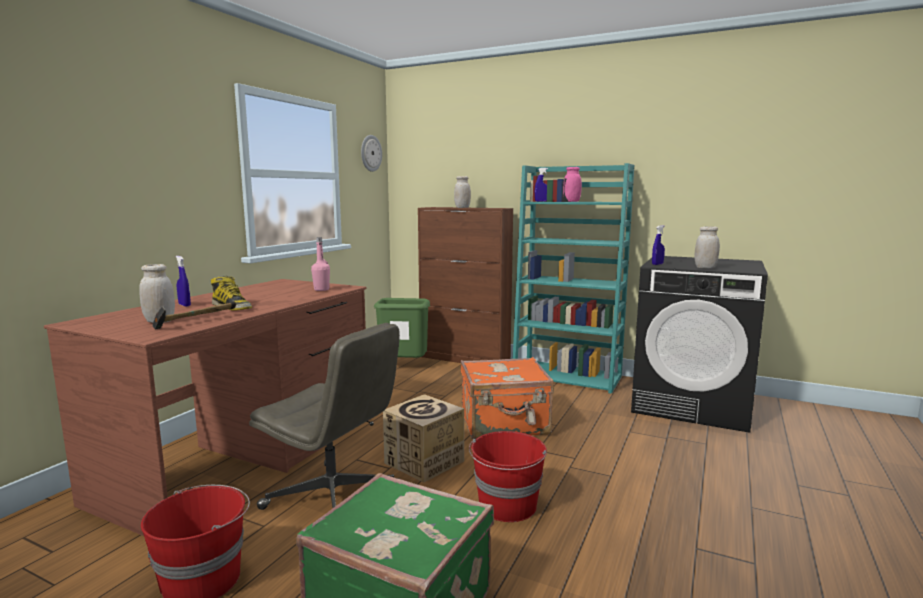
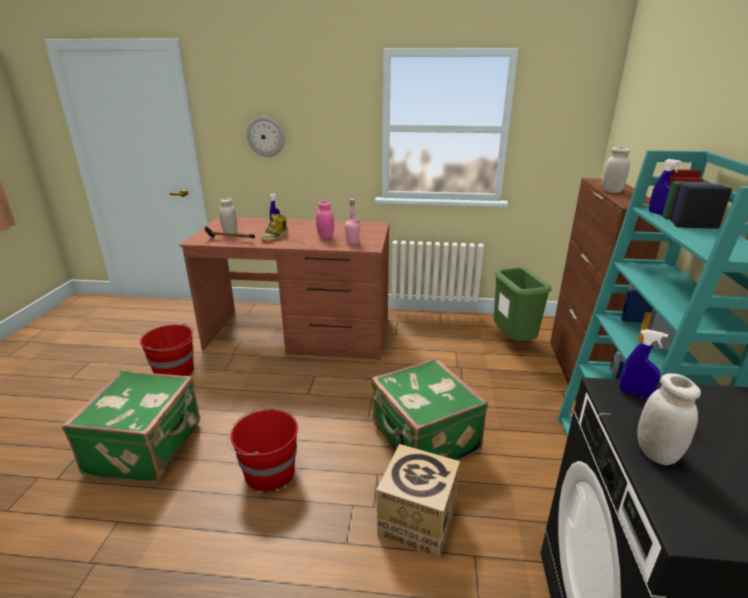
camera: 70 degrees right, 15 degrees up
(334, 498) = (259, 384): grey office chair -> none
(370, 153) = (576, 100): wall clock -> wall clock (266, 136)
(424, 462) = (323, 408): cardboard box -> cardboard box (416, 521)
(505, 424) = (423, 439): orange suitcase -> green suitcase
(571, 201) = (691, 228): pink jar -> pink jar (325, 237)

